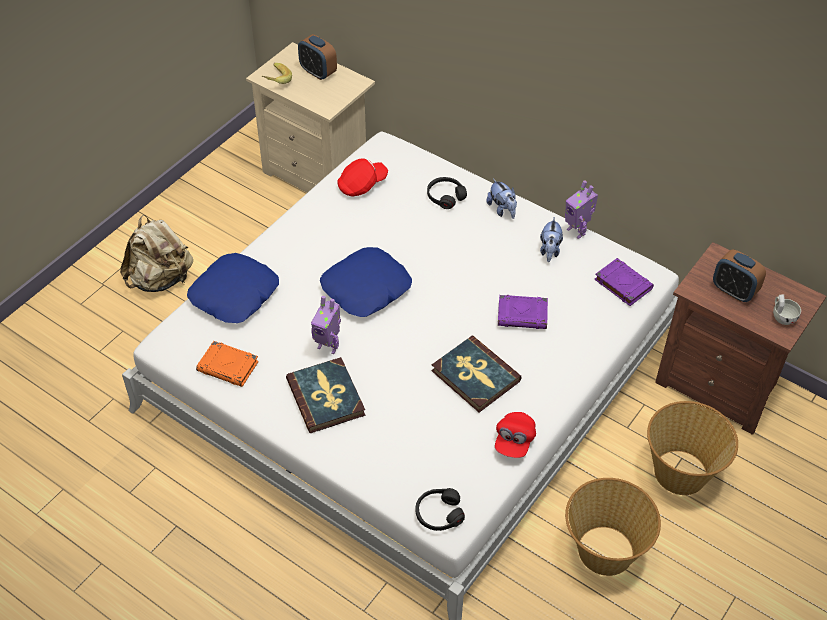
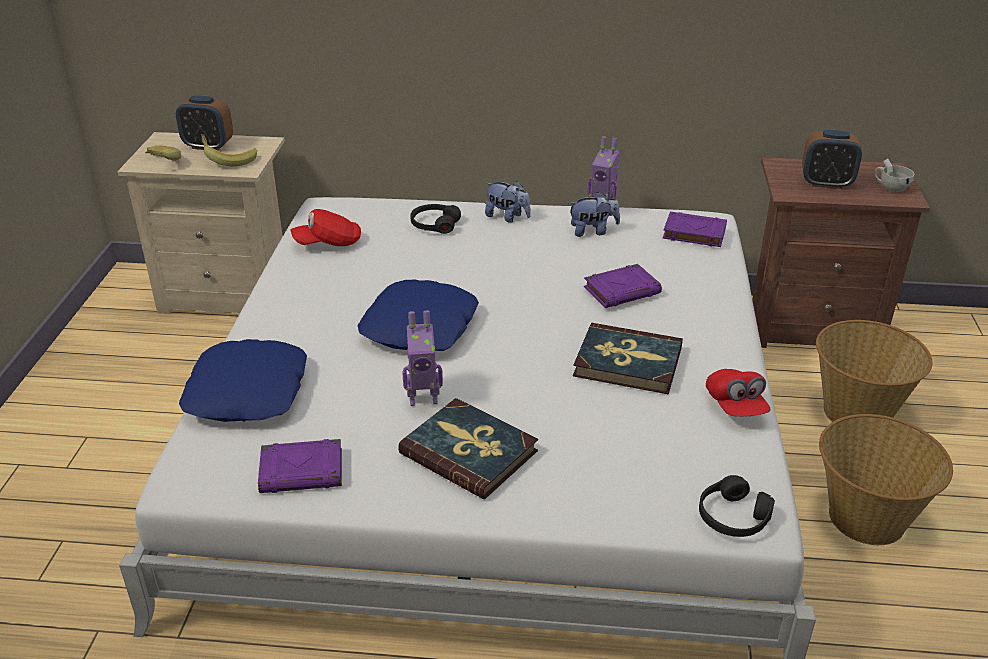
camera: 30 degrees left, 15 degrees down
(161, 279) = (86, 461): beige backpack -> none
(228, 367) = (302, 471): orange book -> purple book
(322, 93) = (229, 160): none -> banana
(362, 185) = (328, 243): red cap -> red cap turned 135 degrees counterclockwise
(549, 250) = (592, 231): plush toy -> plush toy turned 75 degrees counterclockwise

